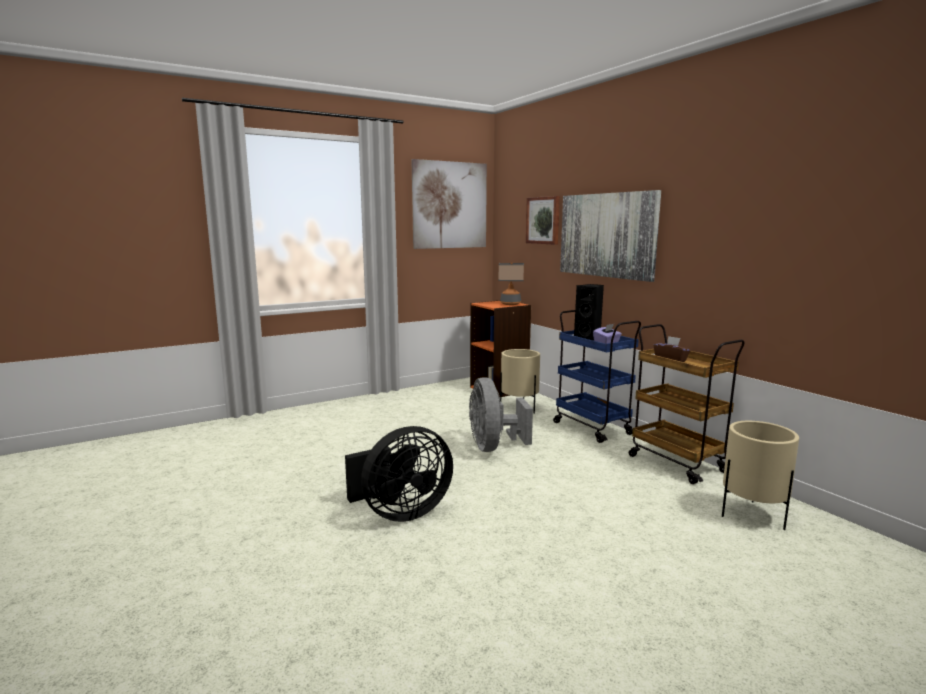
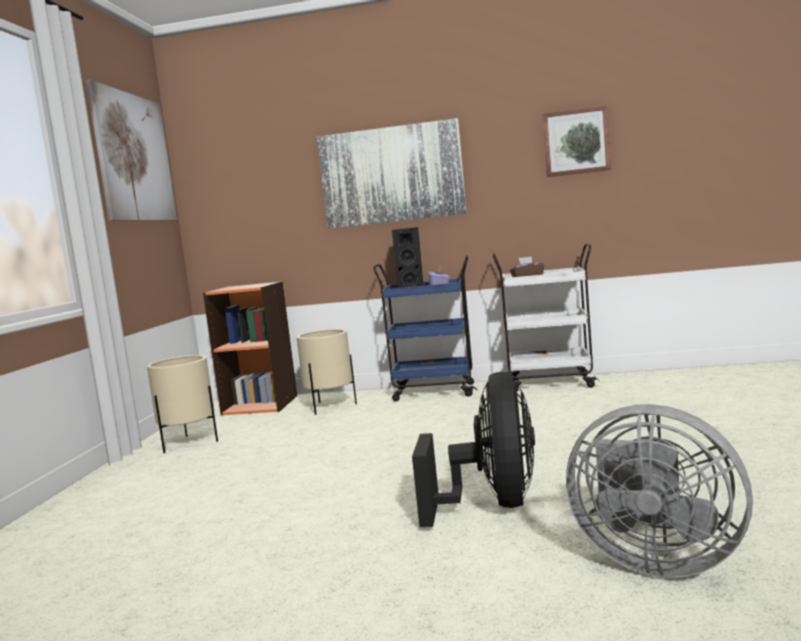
camera: 50 degrees left, 5 degrees down
(493, 447) = (403, 434): grey fan -> grey fan (654, 559)
(510, 304) = (257, 284): table lamp -> none
(543, 220) = (281, 171): picture -> picture (576, 142)
(677, 464) = (551, 383): brown cart -> white cart
(753, 515) = (662, 384): beige planter -> beige planter (190, 443)

